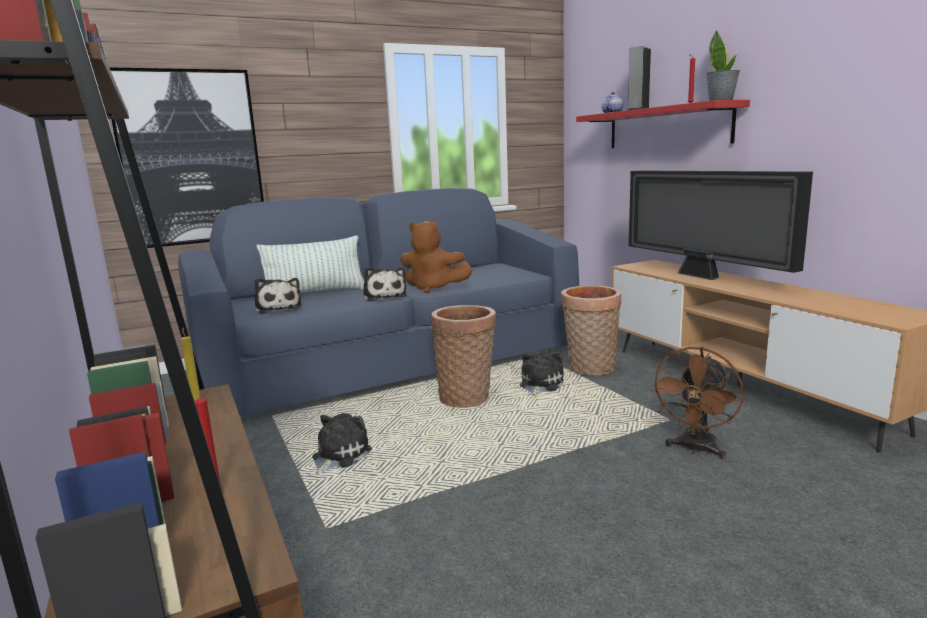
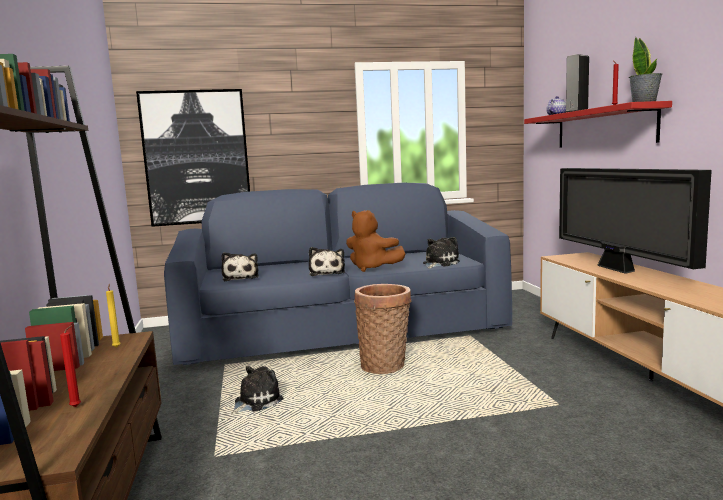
camera: 15 degrees right, 5 degrees down
(315, 293) = (278, 267): pillow -> none
(540, 385) = (455, 361): plush toy -> plush toy (439, 263)
(590, 369) = (510, 351): basket -> none
(695, 449) = (567, 434): brown fan -> none

